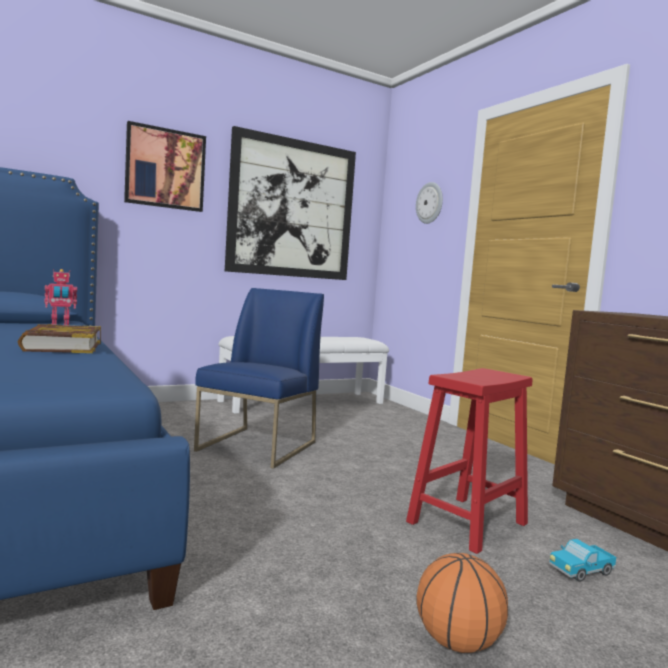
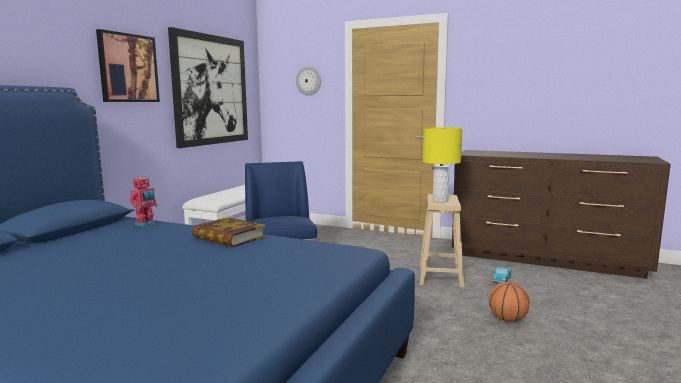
camera: 35 degrees left, 5 degrees up
(468, 522) = (440, 276): red stool -> beige stool
(475, 376) = (440, 200): none -> yellow table lamp

